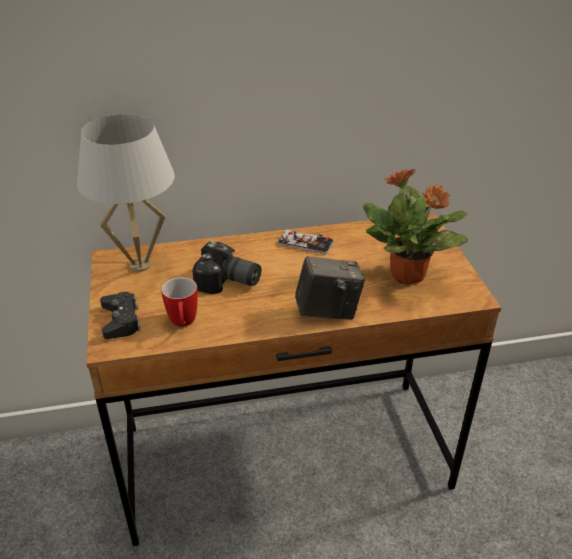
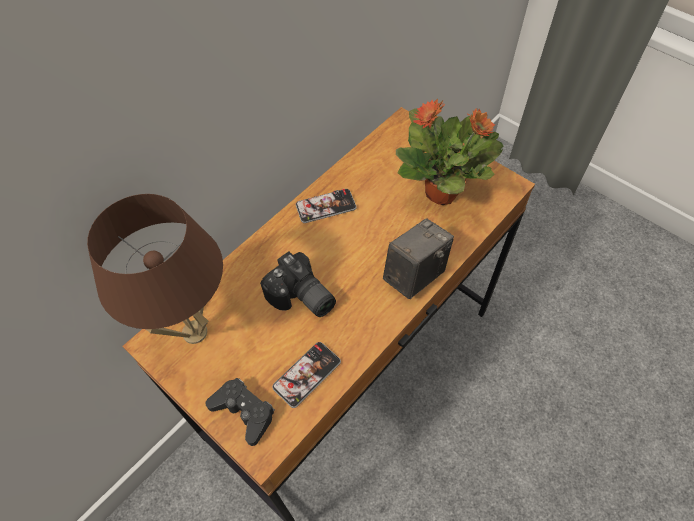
camera: 35 degrees left, 20 degrees up
(140, 266) = (195, 333): white table lamp -> brown table lamp
(183, 324) = (307, 374): mug -> phone
(228, 283) = (301, 298): camera -> camera turned 60 degrees clockwise

